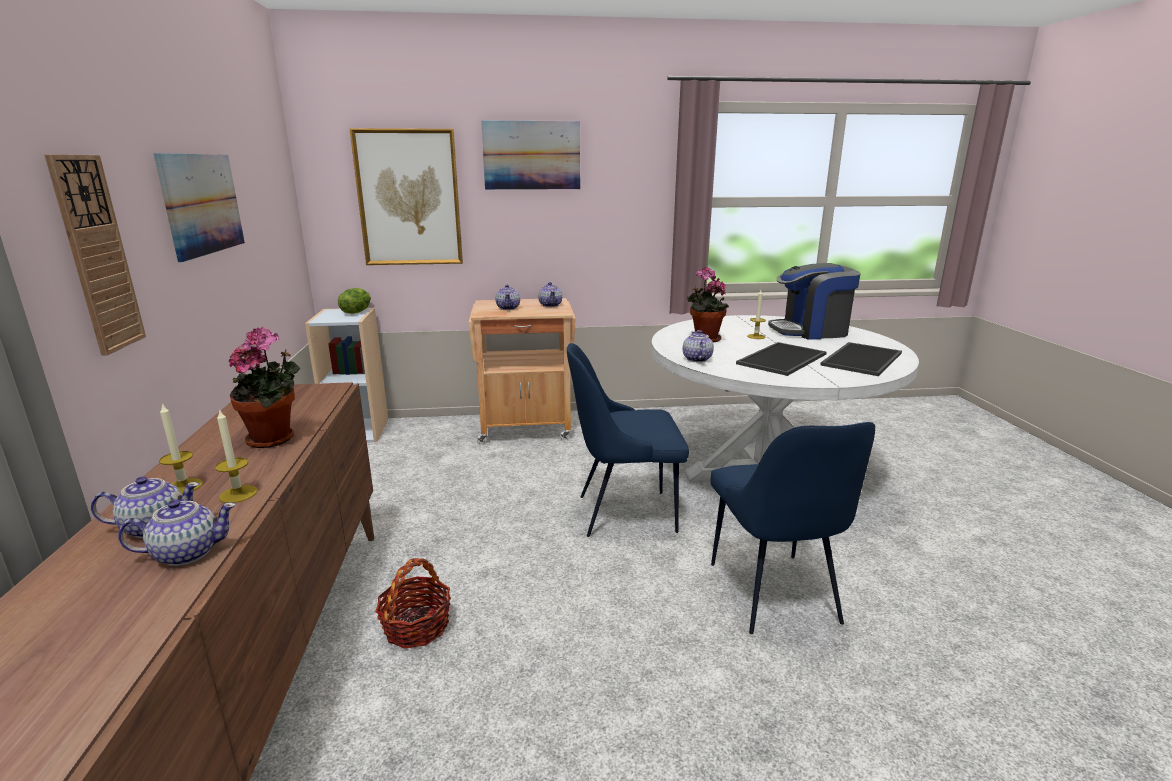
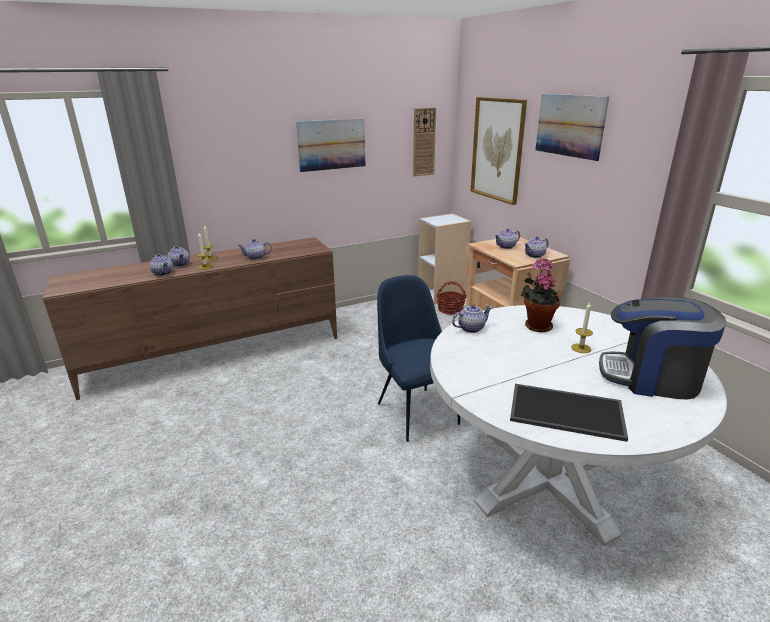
camera: 70 degrees right, 5 degrees up
(97, 255) = (243, 165): wall clock -> wall clock (423, 142)
(275, 439) = (256, 257): potted plant -> teapot
(356, 312) = (455, 220): lettuce -> none
(416, 626) = (273, 372): basket -> basket (450, 309)
(774, 593) = (354, 501): blue chair -> none
(783, 359) = (512, 366): tray -> none
(810, 331) = (651, 378): coffee machine -> coffee machine turned 45 degrees counterclockwise

